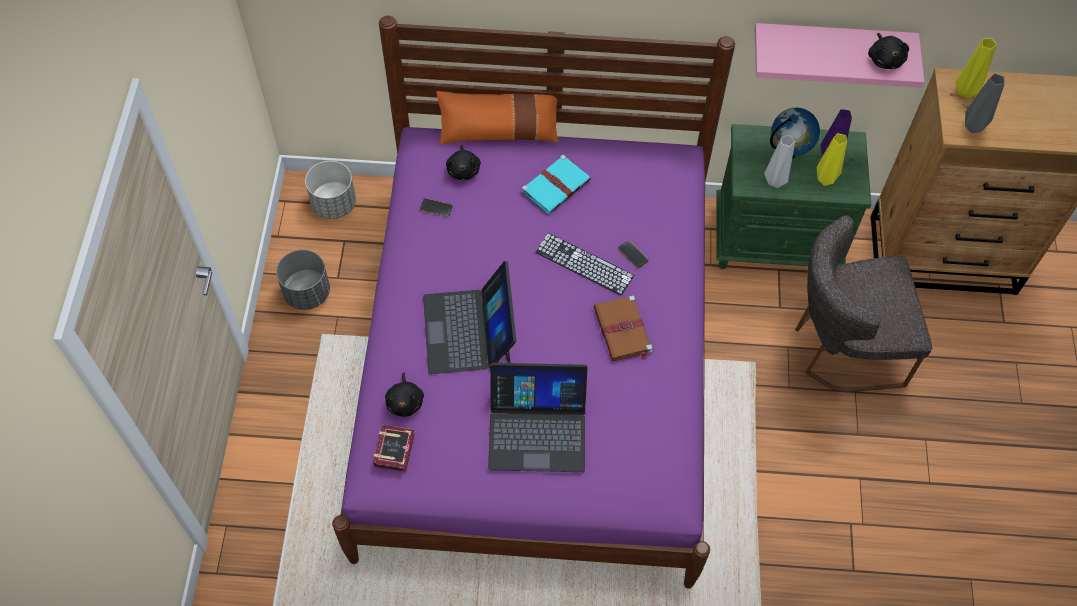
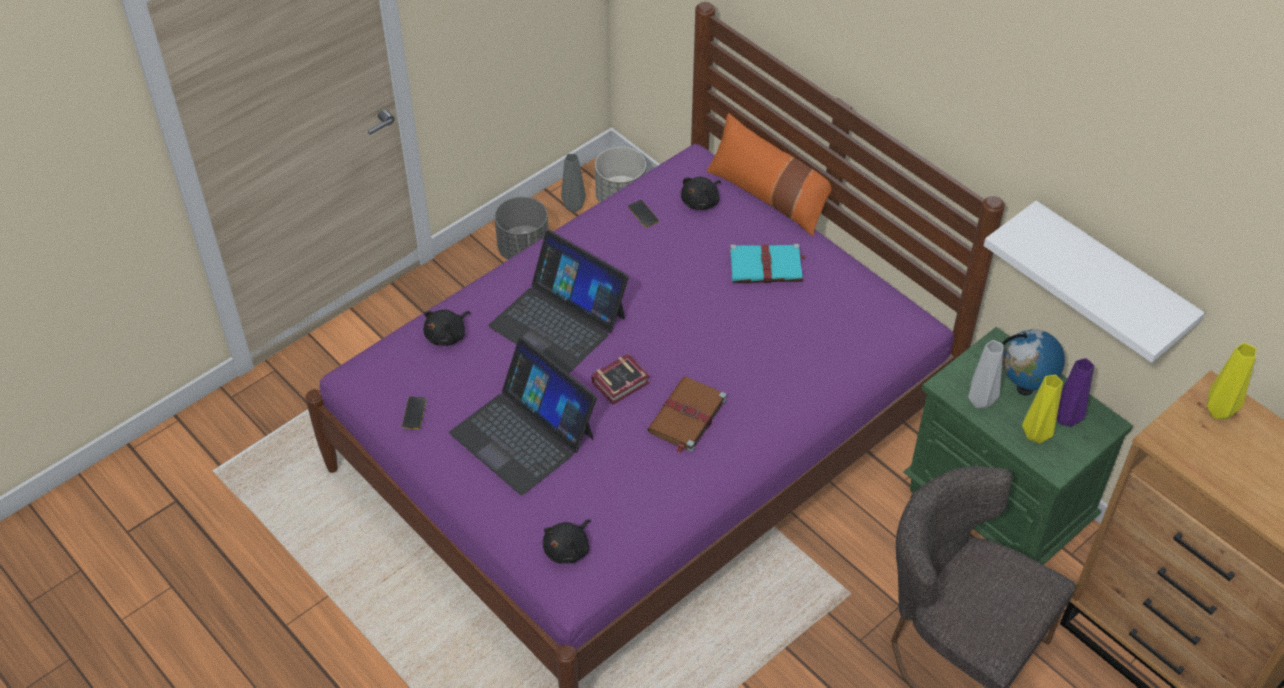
camera: 45 degrees right, 10 degrees down
(396, 448) = (400, 363): book -> book (623, 382)
(469, 330) = (558, 321): laptop -> laptop turned 90 degrees counterclockwise
(584, 264) = (716, 342): keyboard -> none
(633, 255) = (769, 366): phone -> phone (414, 413)
(831, 45) = (1110, 276): pink shelf -> white shelf
(885, 59) = (1135, 310): black plush toy -> black plush toy (568, 549)
(972, 127) = (1185, 445): grey vase -> grey vase (572, 206)

